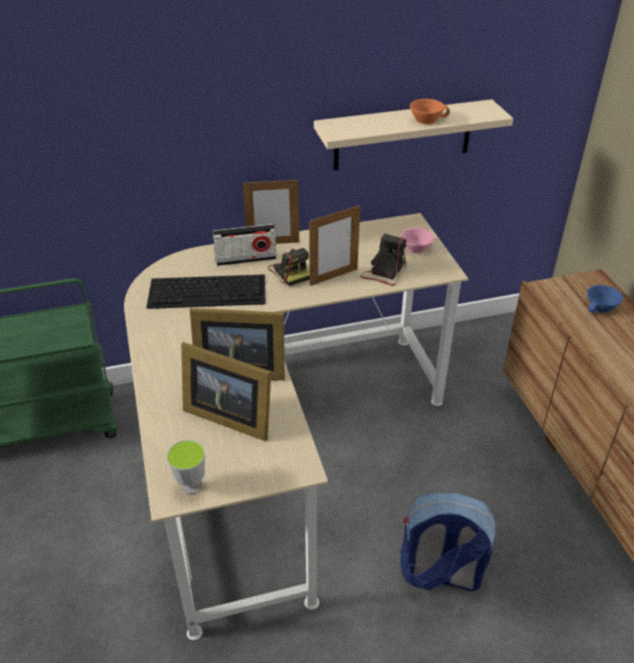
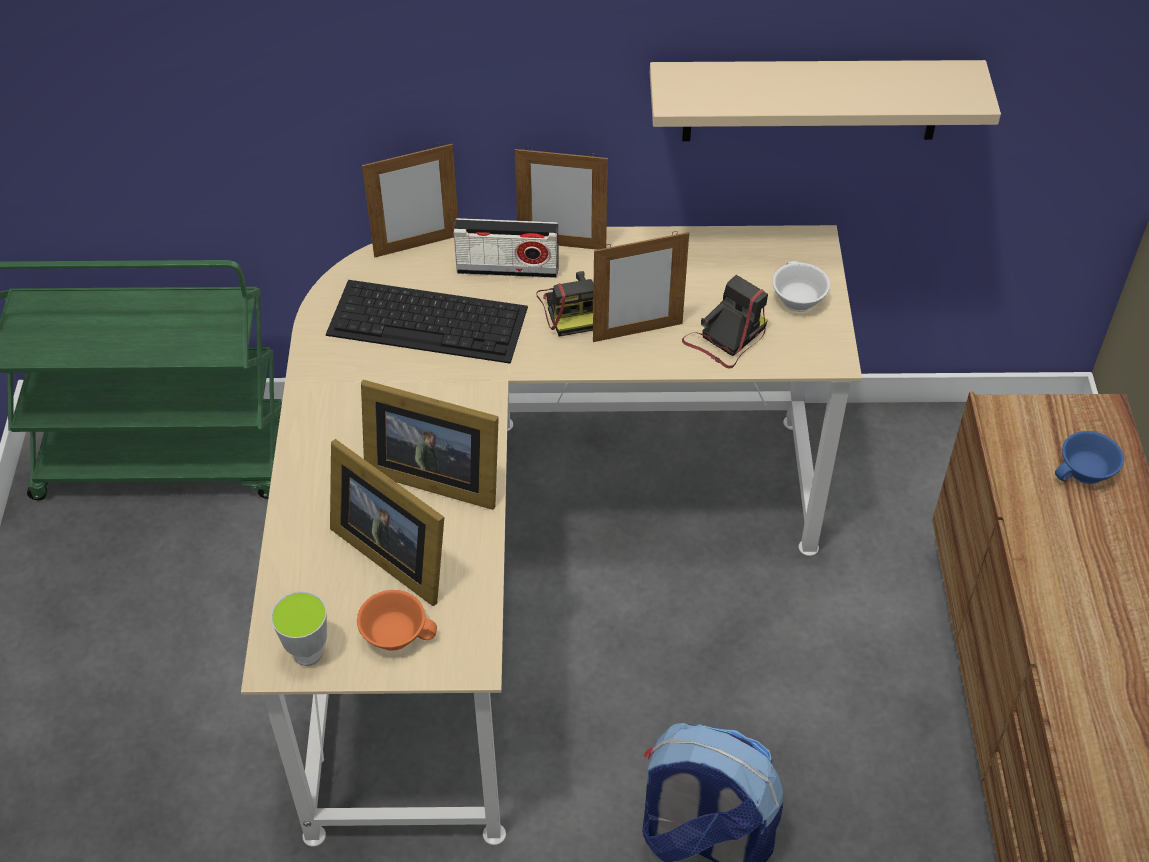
camera: 15 degrees right, 10 degrees up
(188, 256) = (417, 246): none -> picture frame
(414, 248) = (795, 298): pink cup -> white cup
(426, 119) = (844, 92): orange cup -> orange cup (396, 632)

